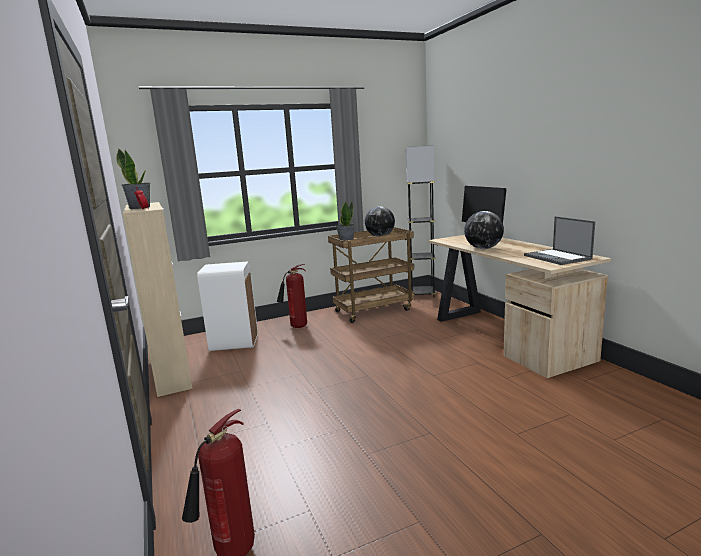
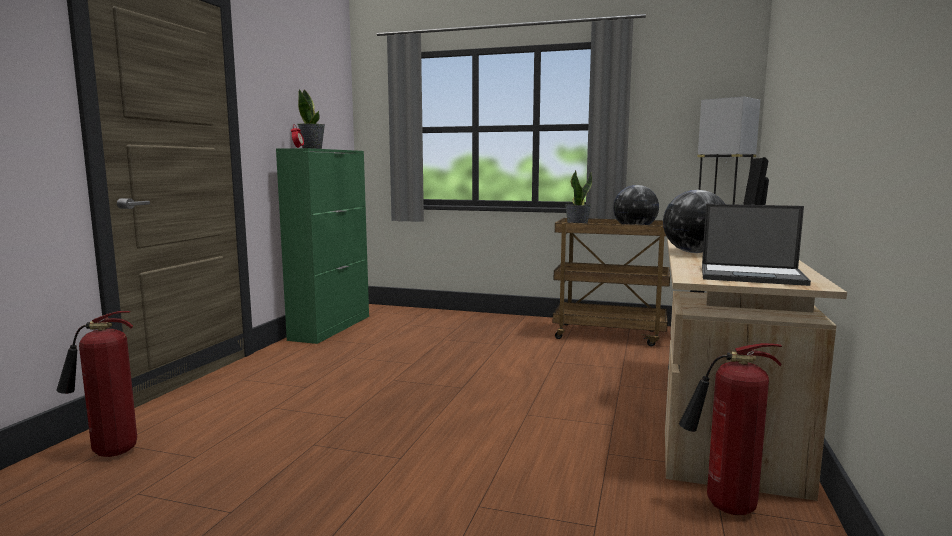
camera: 40 degrees right, 5 degrees down
(172, 371) = (331, 327): beige cabinet -> green cabinet
(234, 342) = (417, 322): white trash can -> none
(297, 327) = (494, 326): fire extinguisher -> fire extinguisher (724, 507)
(558, 257) = (753, 275): laptop -> laptop turned 90 degrees counterclockwise

